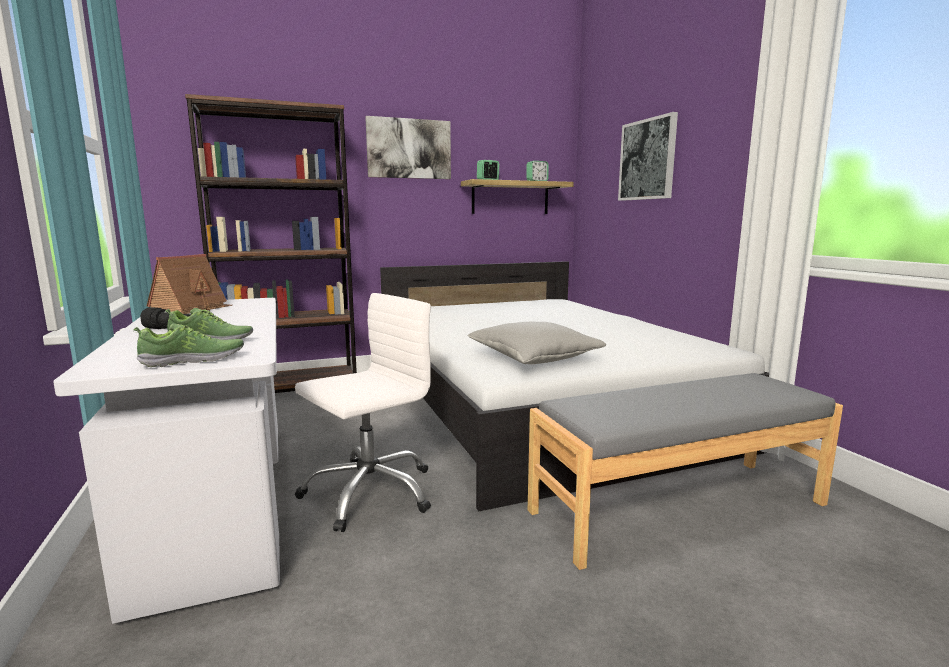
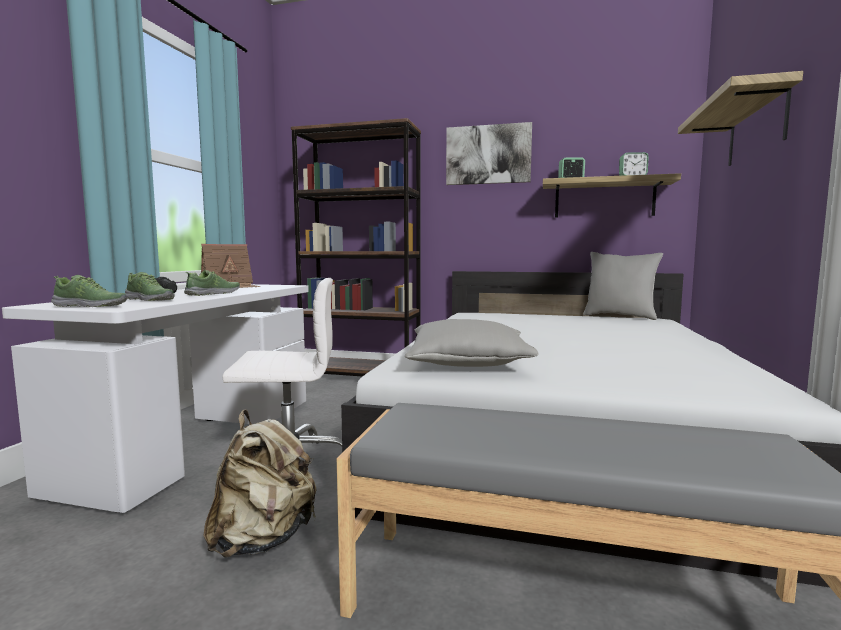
camera: 35 degrees right, 5 degrees down
(240, 323) = (214, 294): none -> shoe
(447, 551) = (264, 539): none -> beige backpack
(529, 300) = (620, 316): none -> grey pillow
(647, 160) = (756, 128): picture -> shelf

